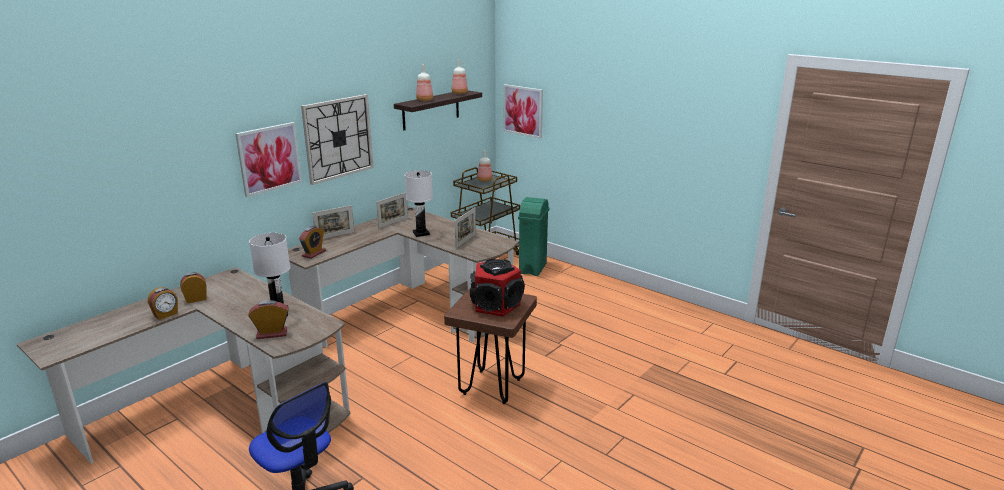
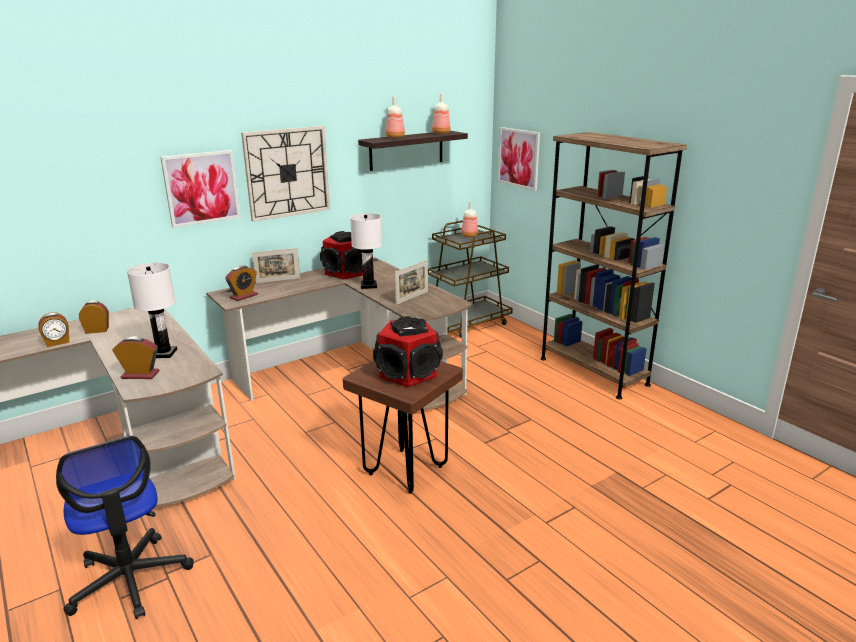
camera: 15 degrees right, 0 degrees up
(393, 223) = (346, 272): picture frame -> speaker
(532, 268) = (514, 341): green trash can -> none
(606, 287) = (593, 371): none -> brown bookcase

